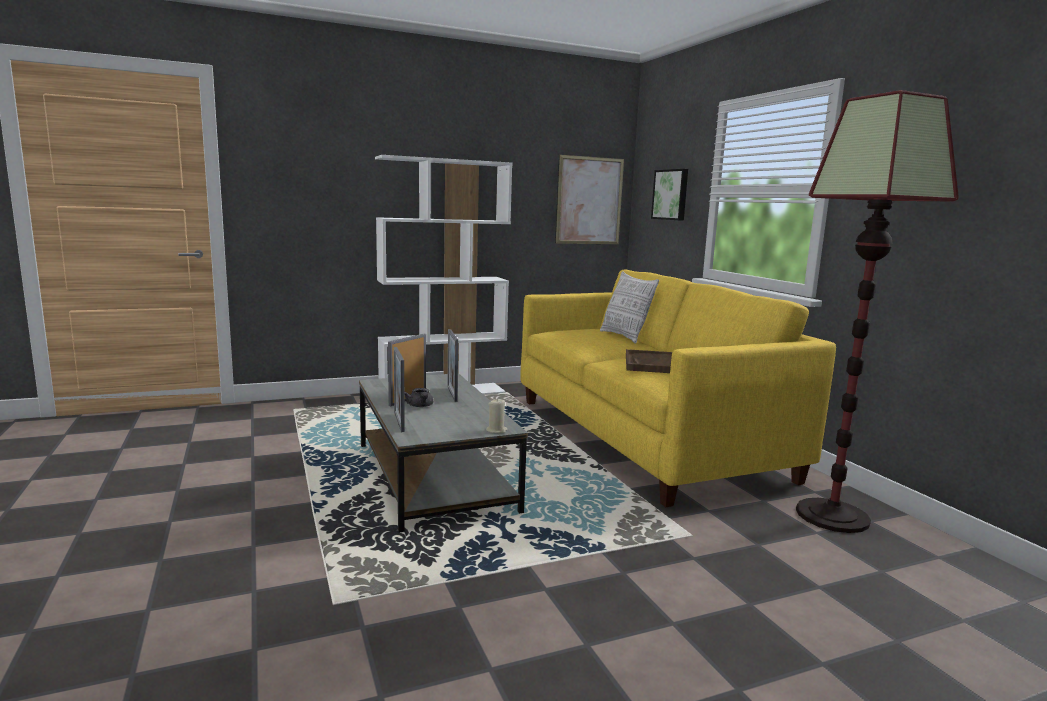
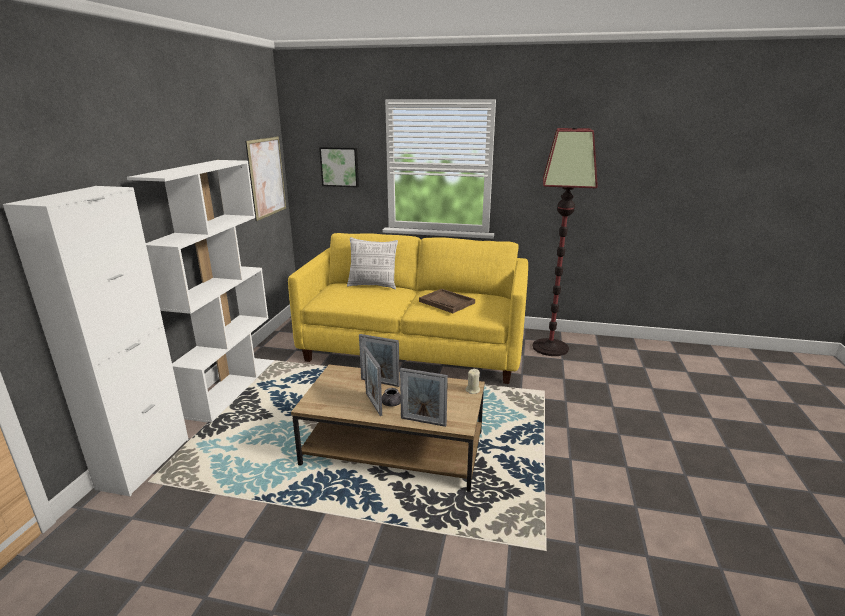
camera: 55 degrees left, 10 degrees up
(314, 402) = (145, 463): none -> white cabinet
(434, 477) = (395, 448): grey coffee table -> brown coffee table

